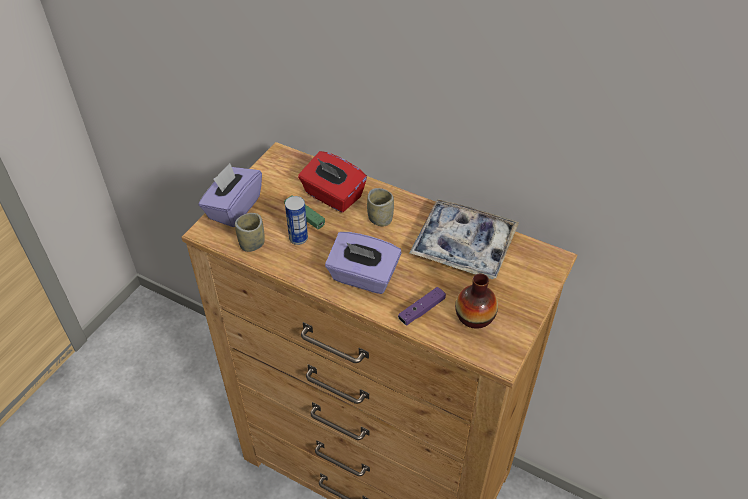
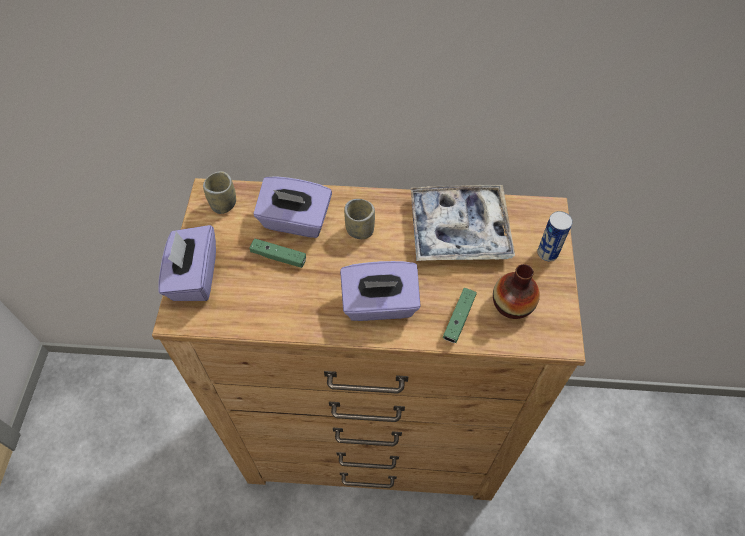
camera: 25 degrees left, 10 degrees up
(252, 244) = (239, 312): cup -> cup (223, 204)
(298, 238) = (286, 286): can -> can (547, 253)
(332, 196) = (295, 221): red tissue box -> purple tissue box
(421, 310) = (459, 319): purple game controller -> green game controller

